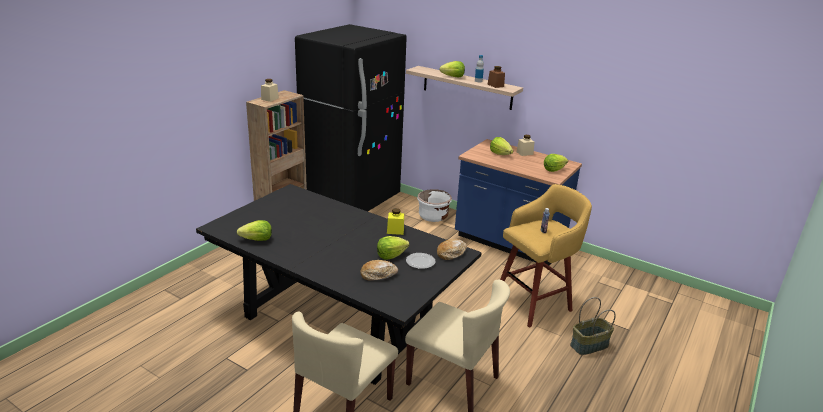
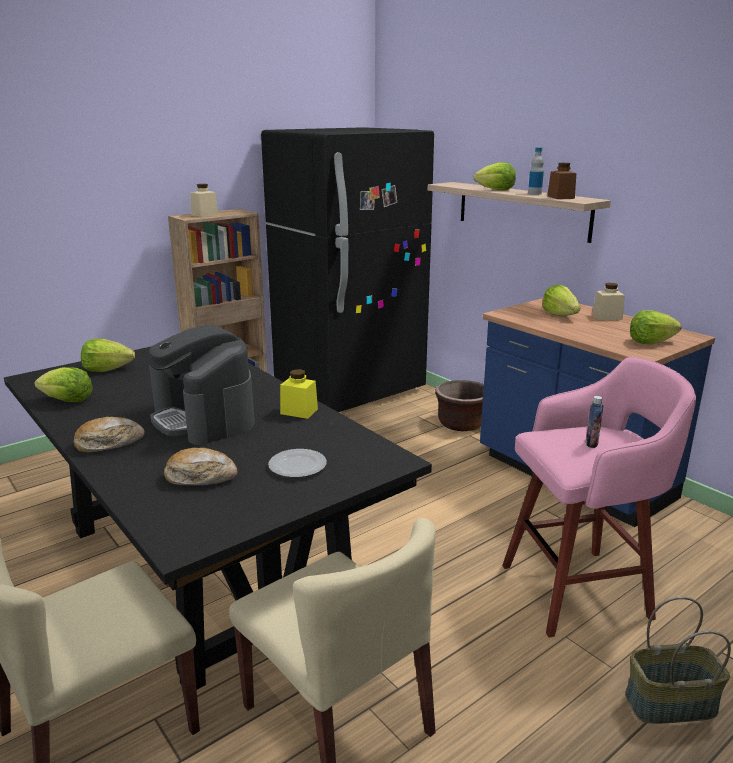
camera: 20 degrees right, 5 degrees down
(348, 241) = (204, 418): none -> coffee machine
(391, 255) = (254, 449): lettuce -> lettuce (107, 369)
(433, 217) = (461, 424): white planter -> brown planter
(451, 253) = (370, 458): bread -> bread (109, 443)
(534, 303) = (580, 591): yellow stool -> pink stool

